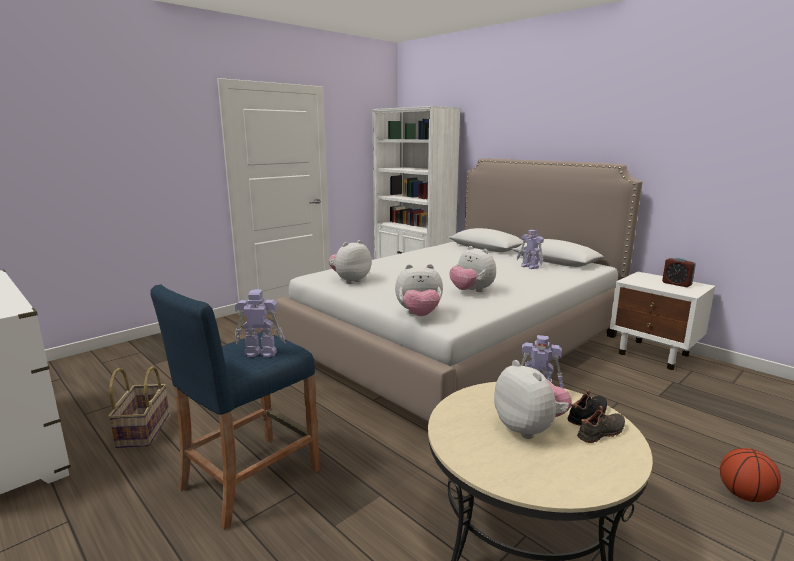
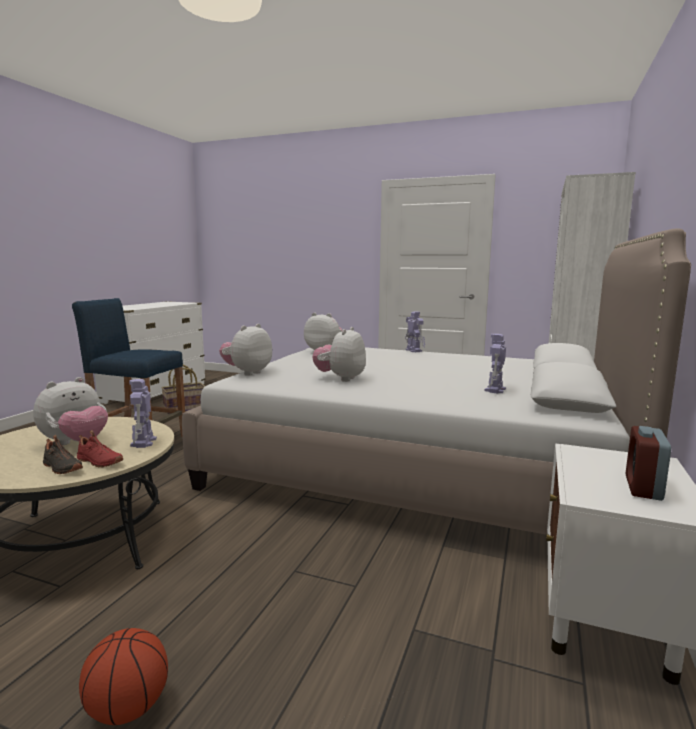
camera: 65 degrees right, 5 degrees down
(260, 353) = (133, 352): toy robot -> toy robot (413, 350)
(419, 315) = (247, 373): plush toy -> plush toy turned 60 degrees clockwise
(588, 415) = (98, 462): black shoe -> red shoe

